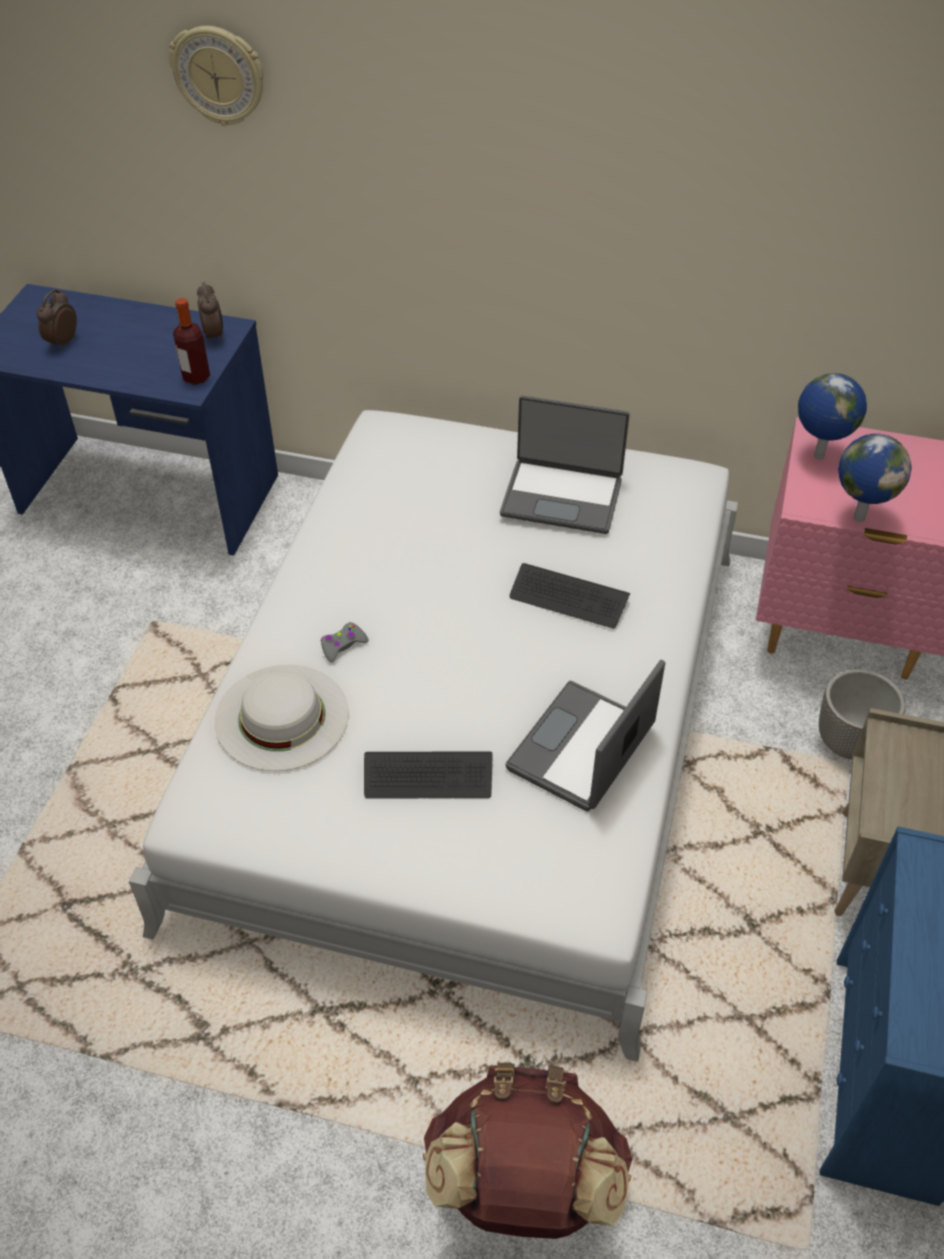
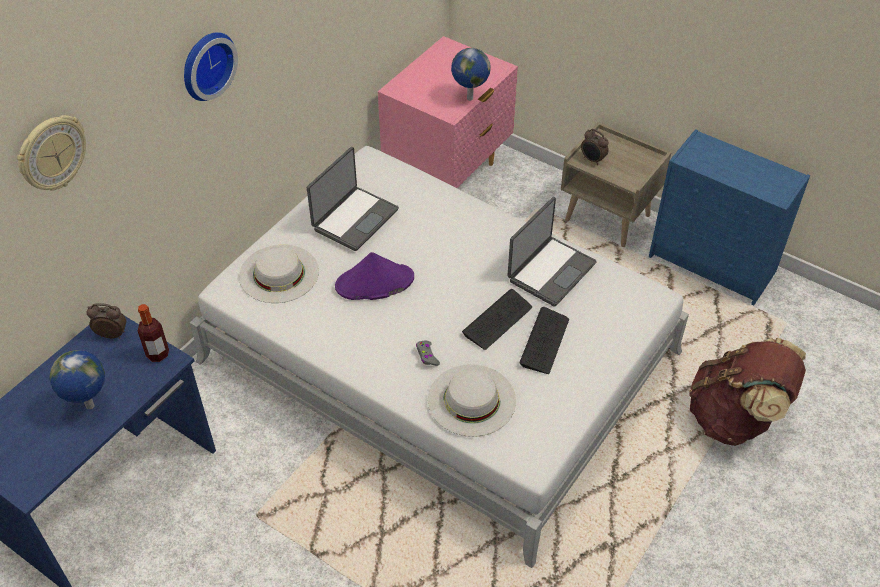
camera: 70 degrees left, 0 degrees up
(62, 342) = (50, 433): alarm clock -> alarm clock (592, 160)
(428, 461) = (279, 273): none -> white hat
(454, 553) = (374, 282): none -> purple hat
(477, 133) = (205, 64): none -> wall clock
(568, 598) = (438, 242): keyboard -> keyboard (497, 320)
(583, 749) = (550, 271): laptop -> laptop turned 105 degrees counterclockwise
(817, 456) = (415, 95): globe -> globe (90, 407)
(850, 743) = (524, 201): planter -> none

